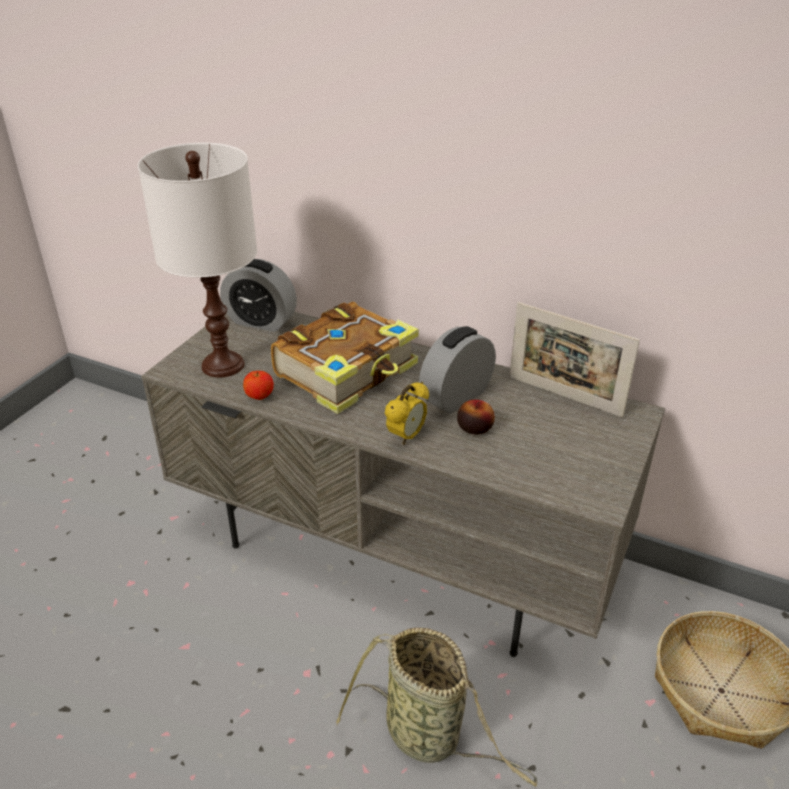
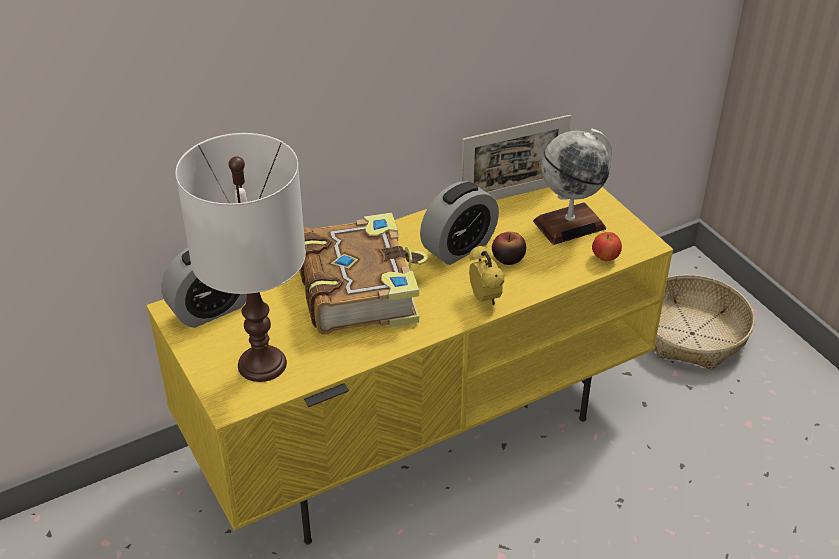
camera: 55 degrees left, 5 degrees up
(259, 397) = (342, 360): apple -> apple (605, 258)
(398, 549) = (418, 428): grey tv stand -> yellow tv stand
(428, 736) = (617, 509): basket -> none
(456, 396) = (459, 248): alarm clock -> alarm clock turned 120 degrees counterclockwise
(567, 444) = (569, 224): none -> globe

